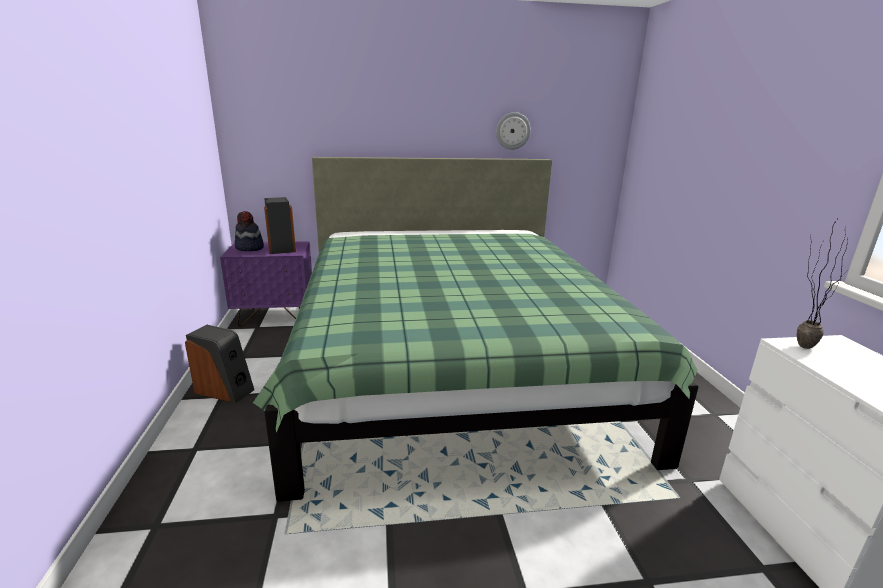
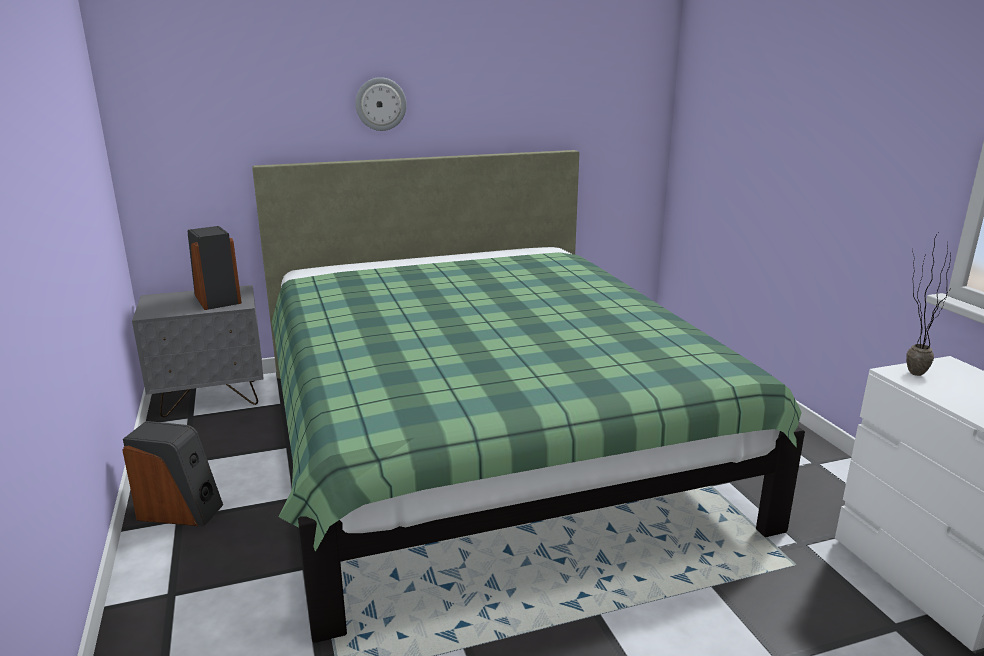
camera: 10 degrees left, 0 degrees up
(249, 248) = (169, 303): hat -> none
(275, 316) = (211, 398): purple nightstand -> grey nightstand
(512, 131) = (525, 115): wall clock -> wall clock (380, 104)

